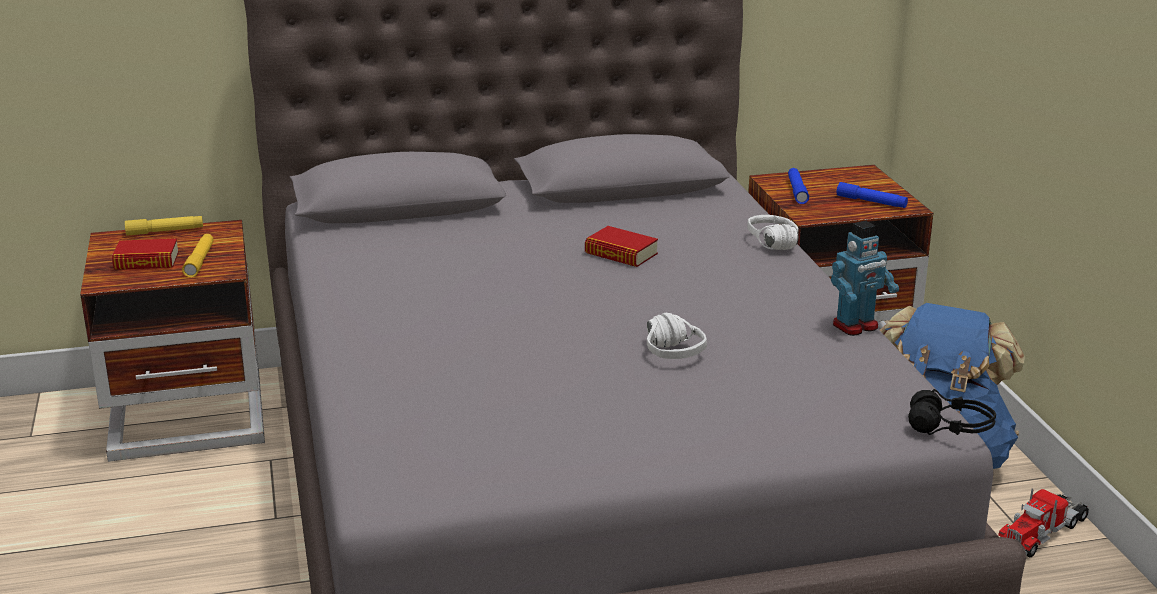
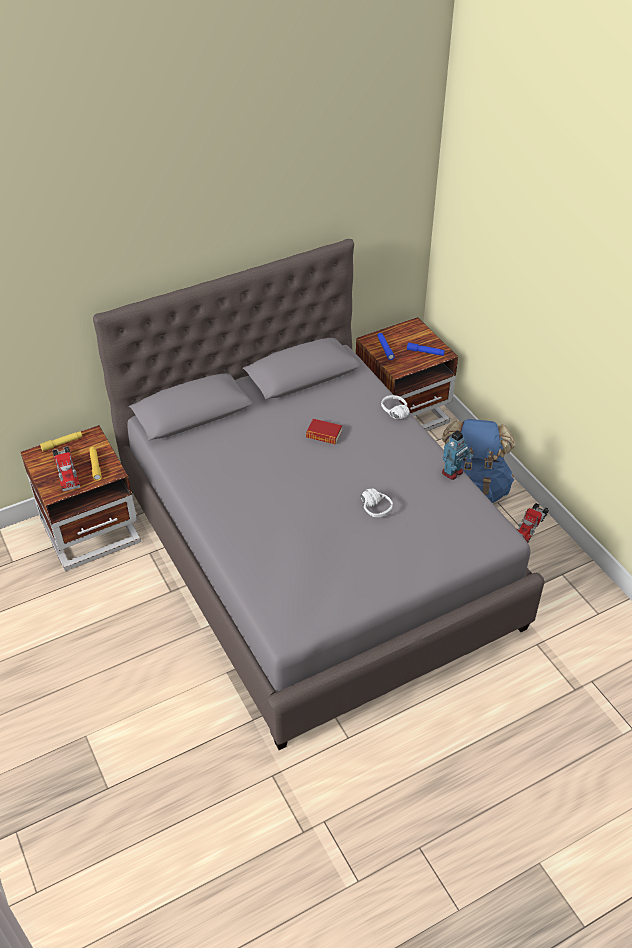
camera: 15 degrees left, 20 degrees up
(146, 261) = (66, 471): book -> toy truck
(950, 428) = (511, 537): black headphones -> none

